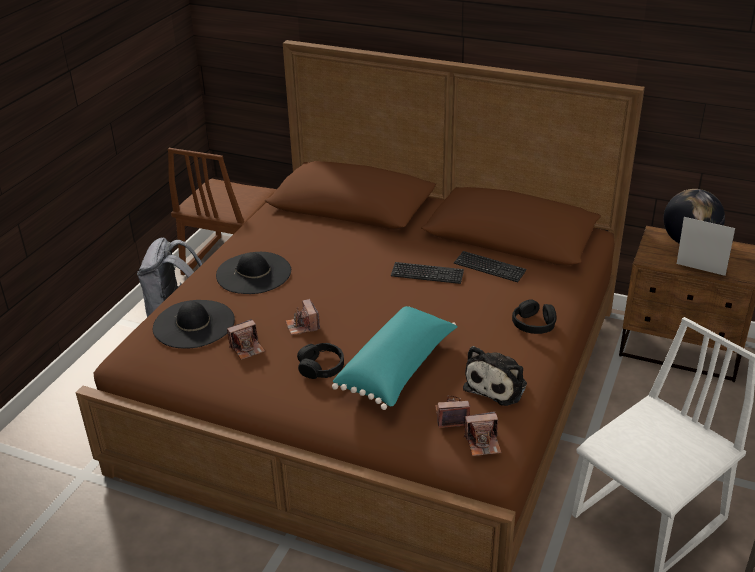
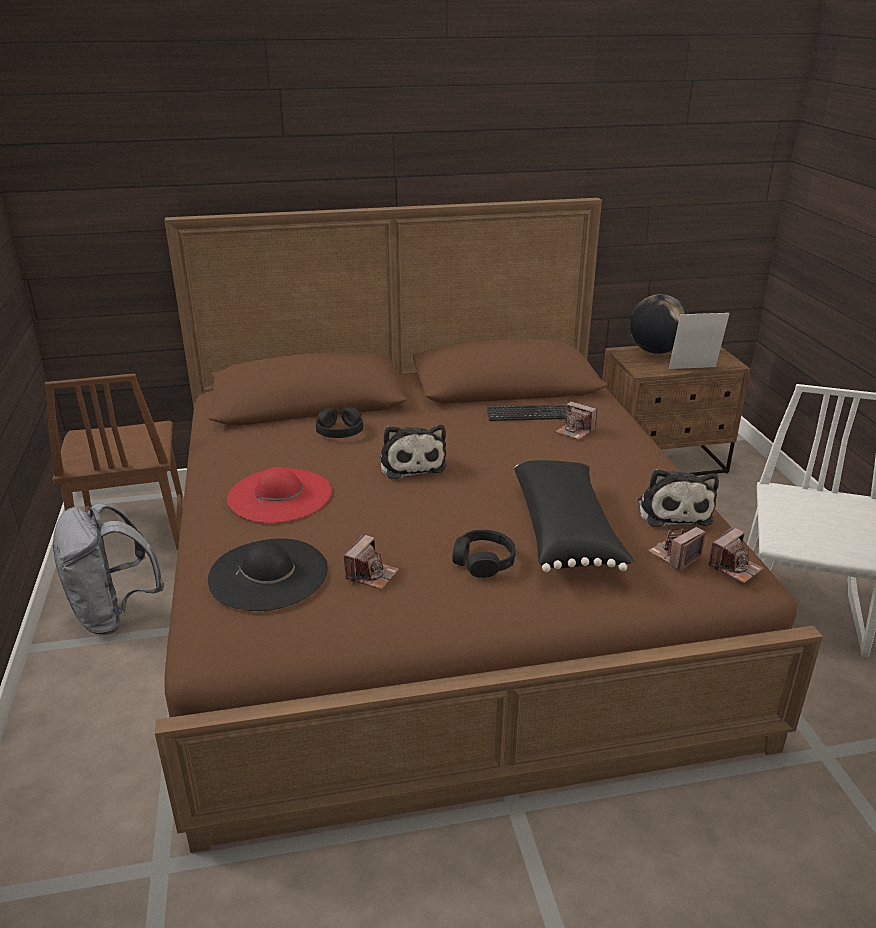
camera: 35 degrees left, 5 degrees down
(254, 273) = (279, 495): black hat -> red hat
(302, 326) = (408, 528): camera -> camera (575, 431)
(359, 279) = (411, 463): none -> plush toy
(398, 369) = (566, 532): turquoise pillow -> black pillow
(427, 274) = (476, 437): keyboard -> none
(534, 324) = (631, 448): black headphones -> black headphones (340, 431)

